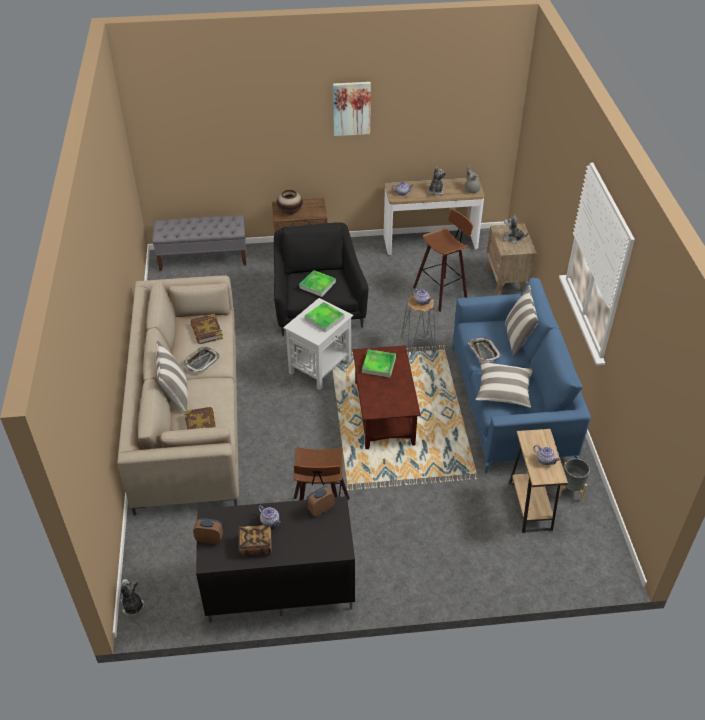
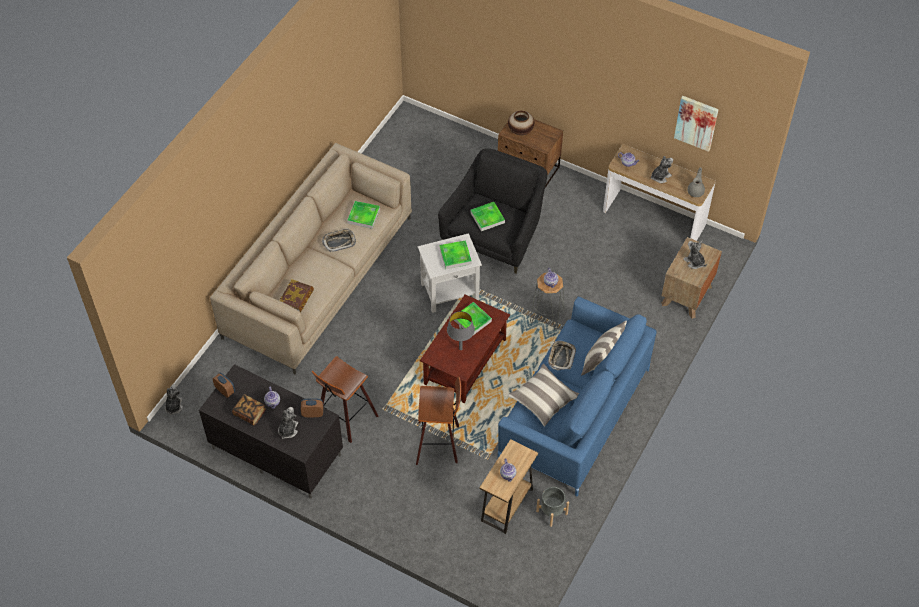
camera: 35 degrees right, 10 degrees up
(175, 395) = (299, 261): pillow -> none
(203, 258) = (440, 132): grey bench -> none
(206, 331) = (363, 216): book -> tray
(309, 538) = (288, 430): none -> plush toy
(351, 108) = (598, 67): picture -> picture (696, 122)
(390, 391) = (460, 348): none -> grey table lamp
(442, 292) = (615, 276): stool -> stool (439, 443)

